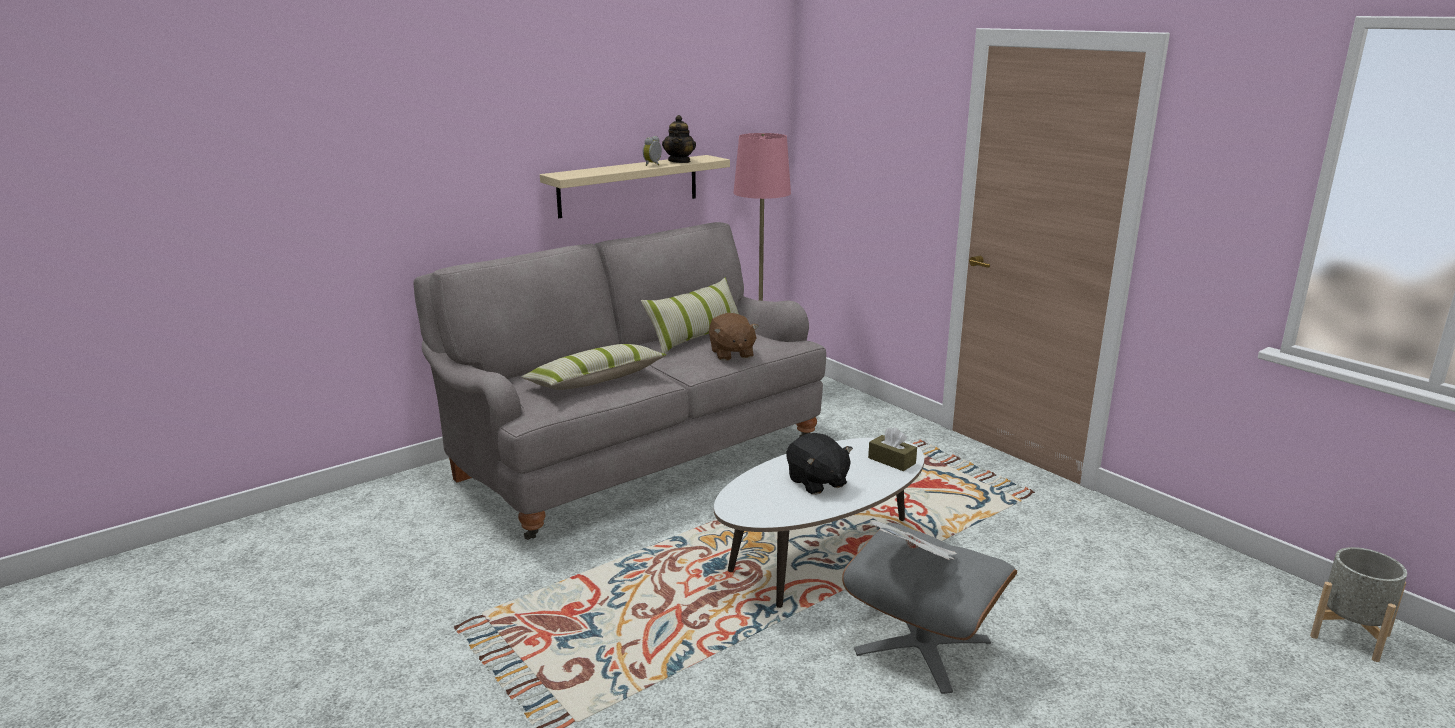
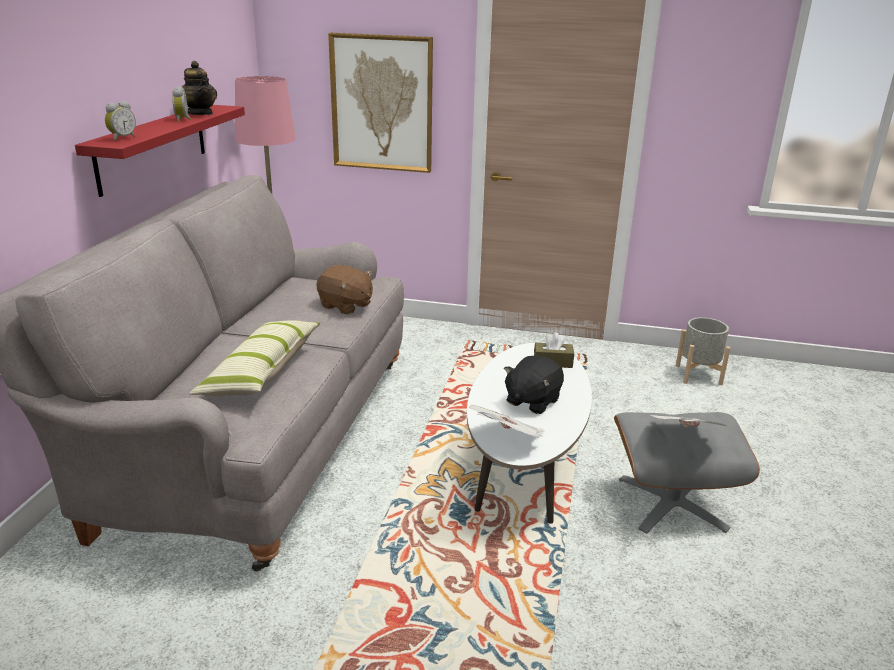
camera: 40 degrees left, 5 degrees up
(577, 173) = (122, 138): none -> alarm clock
(629, 185) = (153, 147): beige shelf -> red shelf
(696, 337) = (286, 299): pillow -> none
(747, 501) = (508, 439): none -> newspaper
(817, 482) = (532, 401): black plush toy -> black plush toy turned 105 degrees clockwise
(883, 169) = (382, 103): none -> picture
(1350, 635) = (833, 385): grey planter -> grey planter (698, 374)

